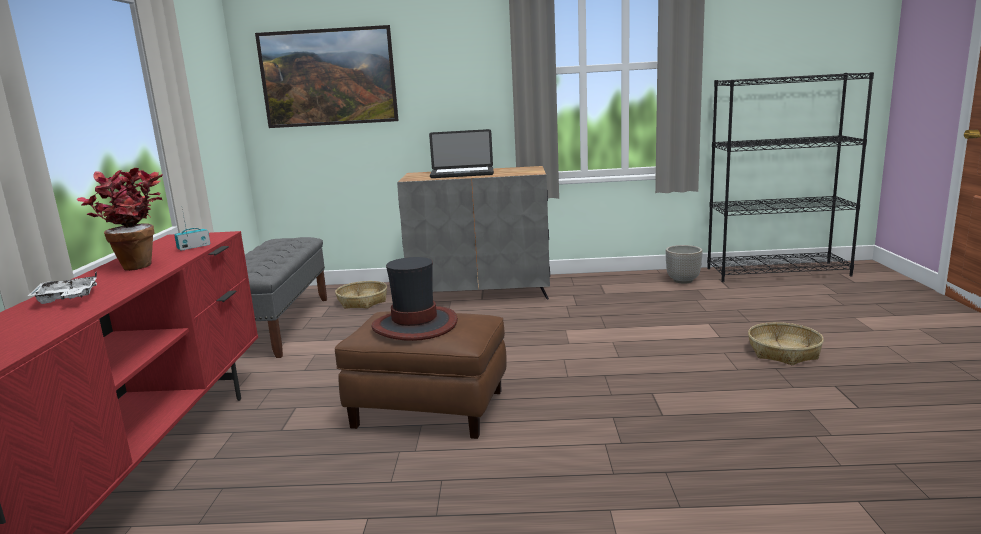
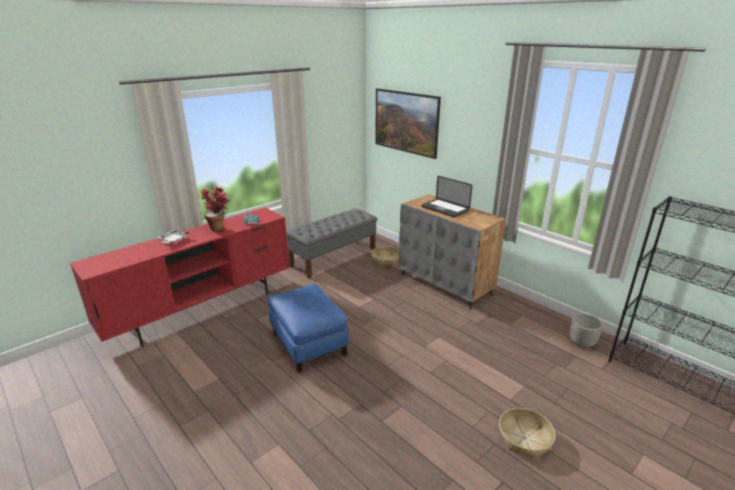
camera: 45 degrees right, 10 degrees up
(415, 325) = (302, 302): hat -> none
(428, 409) = (308, 344): brown ottoman -> blue ottoman

